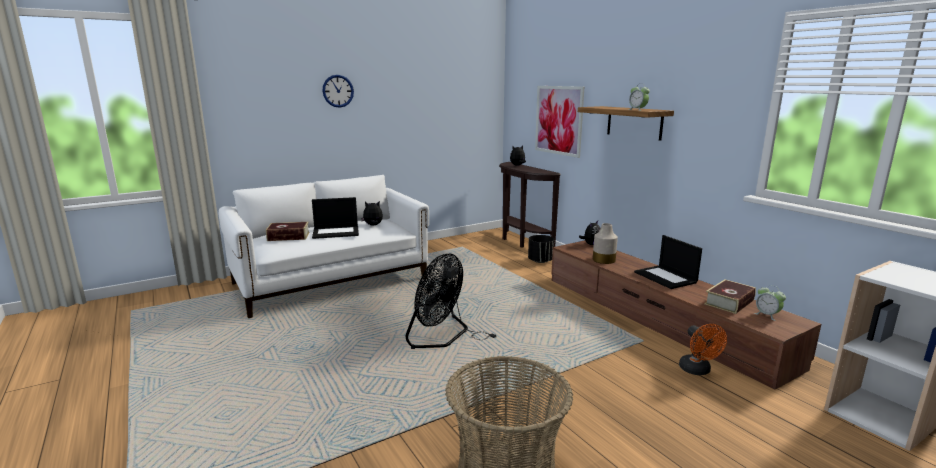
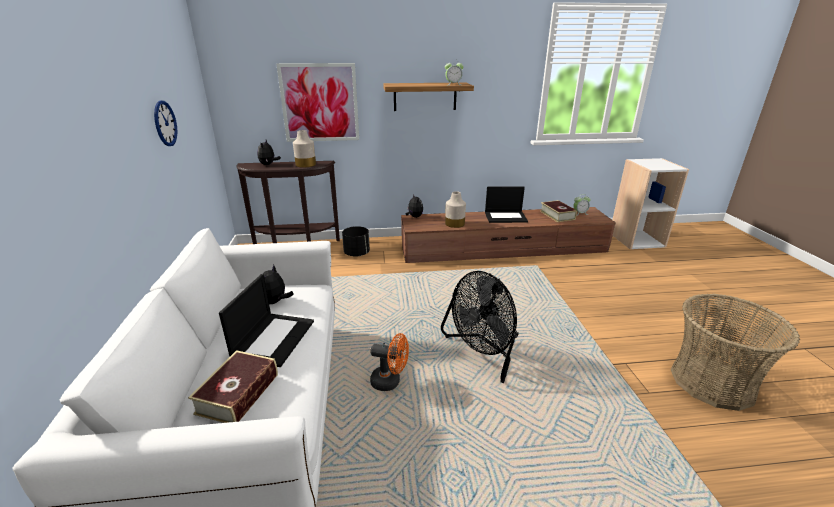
camera: 65 degrees left, 10 degrees up
(338, 91) = (61, 99): wall clock -> wall clock (165, 123)
(534, 170) = (305, 164): none -> beige vase
(697, 371) = (582, 264): orange fan -> orange fan (390, 381)

